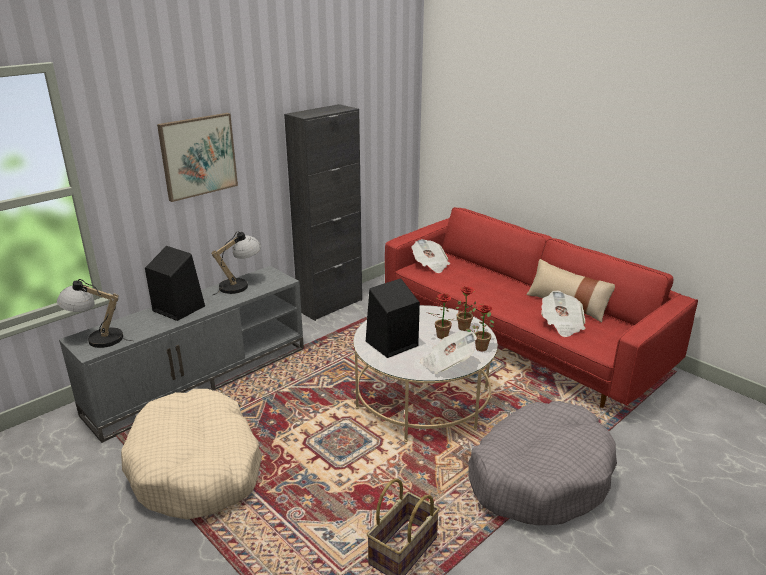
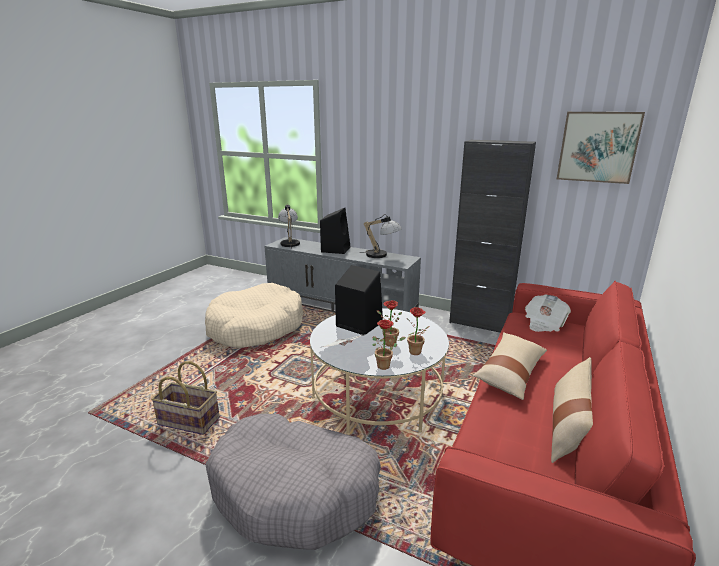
camera: 70 degrees right, 5 degrees down
(198, 156) = (393, 157): picture -> picture (598, 147)
(498, 302) = (510, 373): none -> beige pillow
(562, 325) = (503, 424): newspaper -> none

